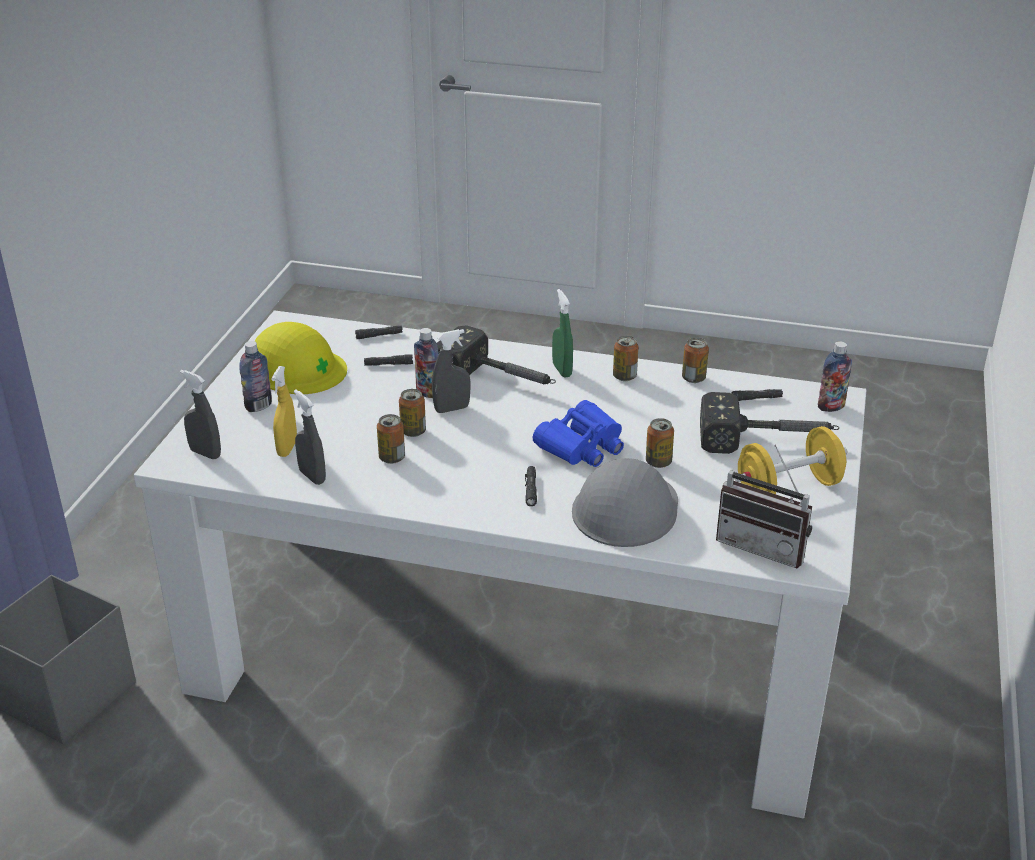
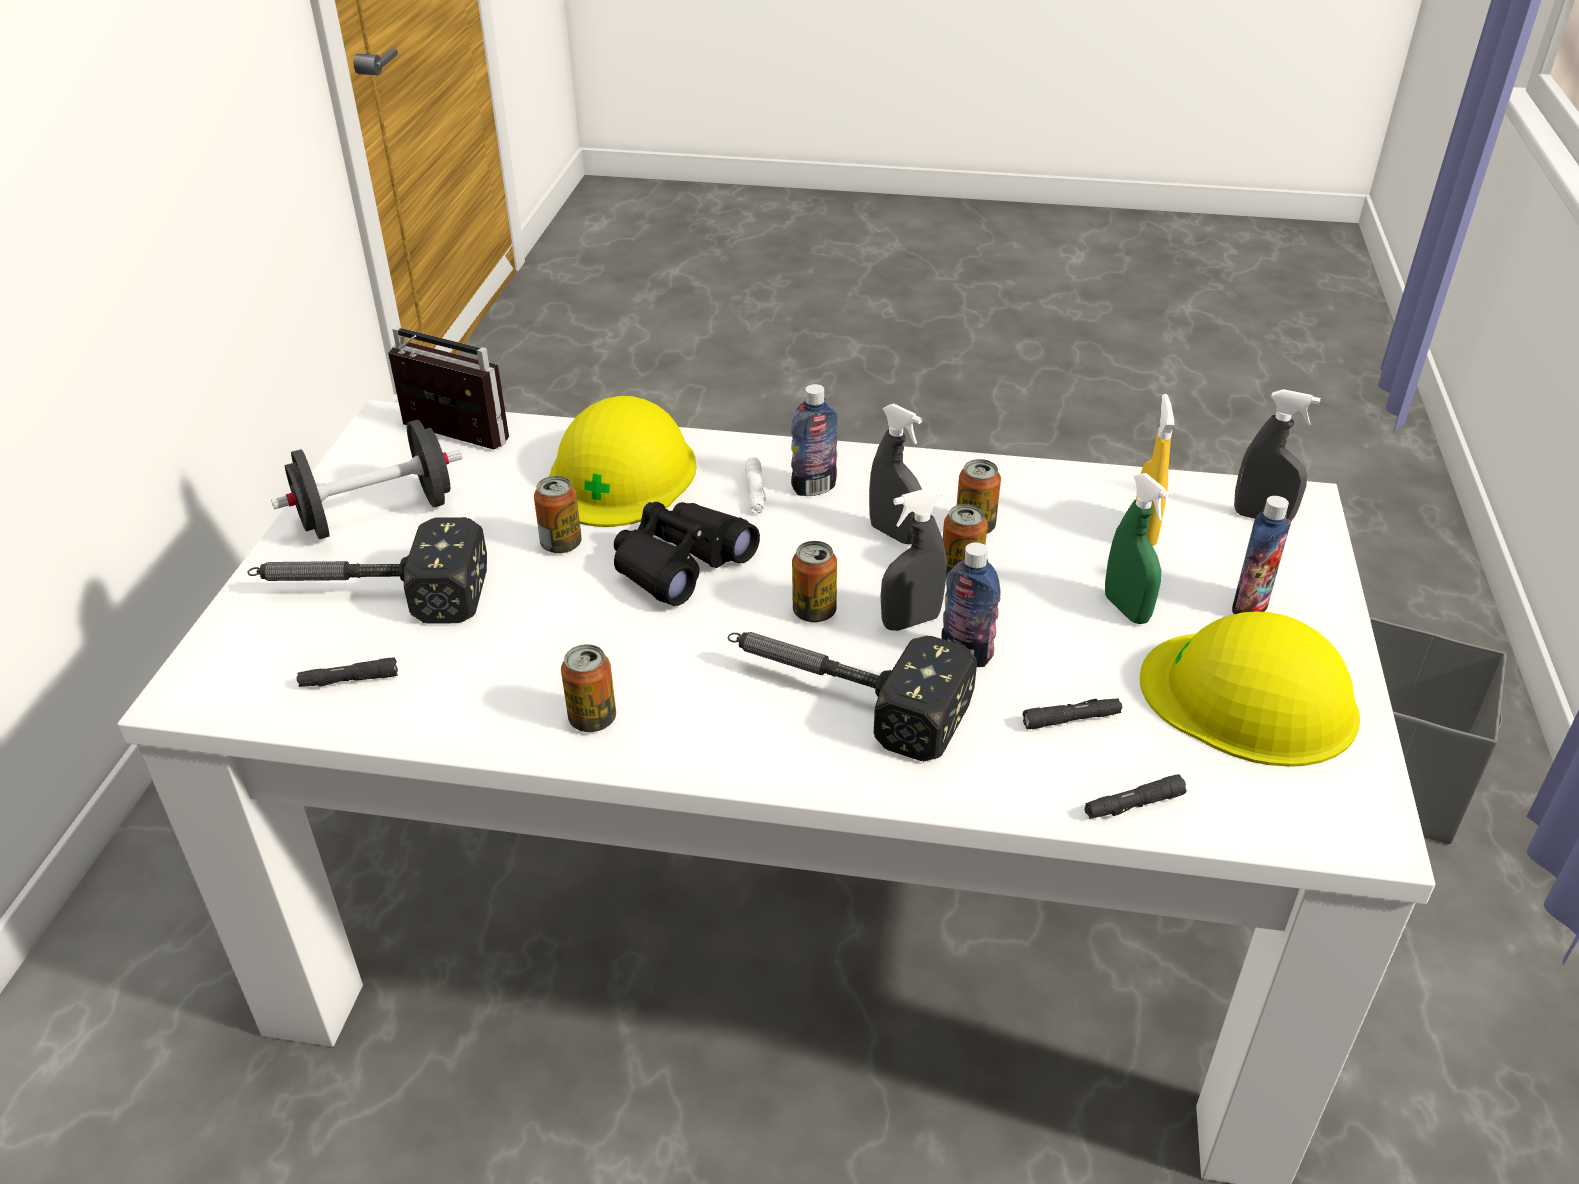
camera: 175 degrees right, 5 degrees up
(312, 476) = (1077, 492): grey spray bottle -> grey spray bottle (894, 534)
(530, 489) = (755, 492): black flashlight -> white flashlight
(562, 370) = (718, 728): green spray bottle -> green spray bottle (1126, 609)
(582, 446) = (680, 564): blue binoculars -> black binoculars
(625, 508) = (621, 474): grey hard hat -> yellow hard hat
(693, 378) = (454, 723): can -> can (814, 612)
(788, 488) = (377, 515): yellow dumbbell -> black dumbbell
(831, 407) = (217, 670): bottle -> bottle (814, 488)

